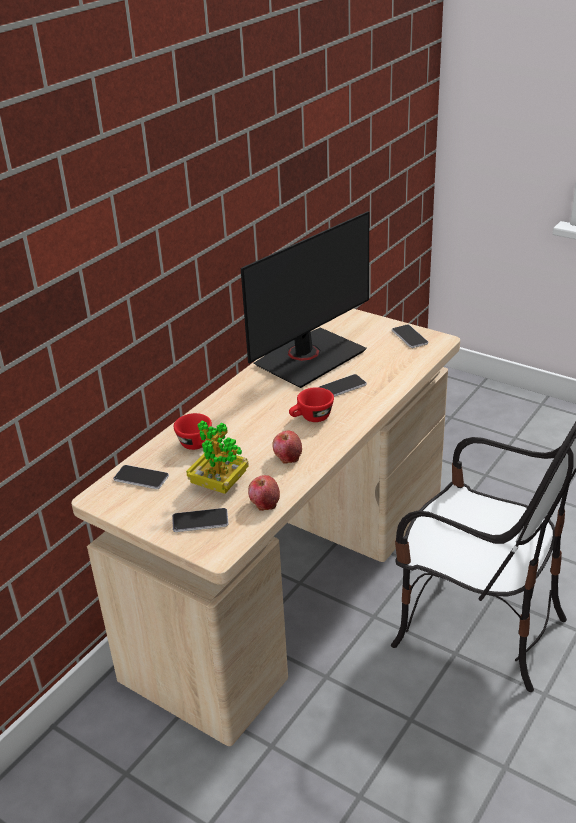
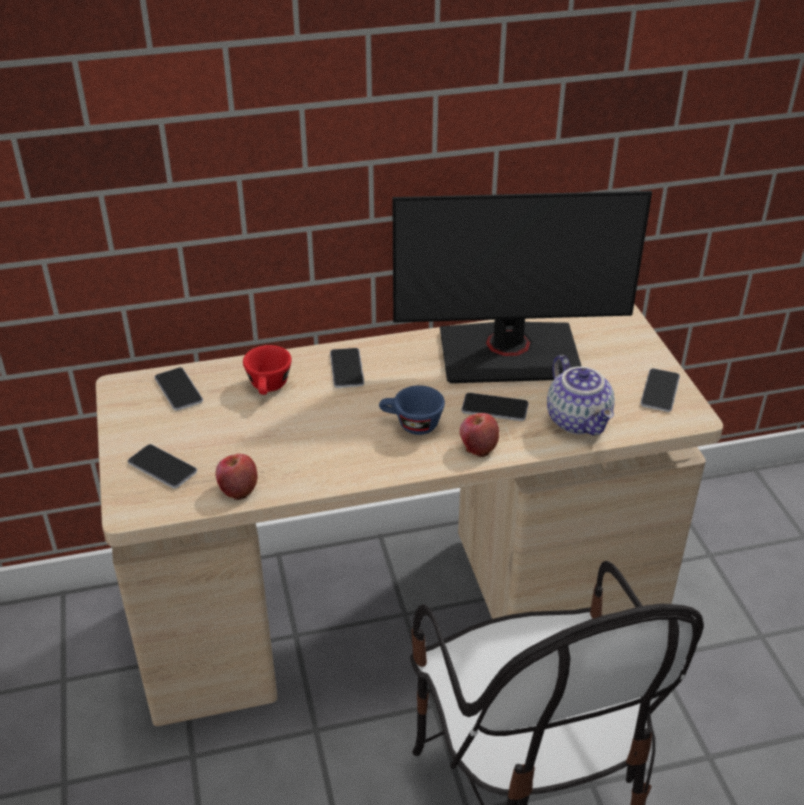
camera: 40 degrees right, 5 degrees up
(219, 484) = (229, 441): potted plant -> none
(230, 411) = (347, 369): none -> phone
(287, 457) = (327, 453): apple -> apple (478, 446)
(311, 418) = (411, 425): red cup -> blue cup
(393, 370) = (579, 421): none -> teapot

